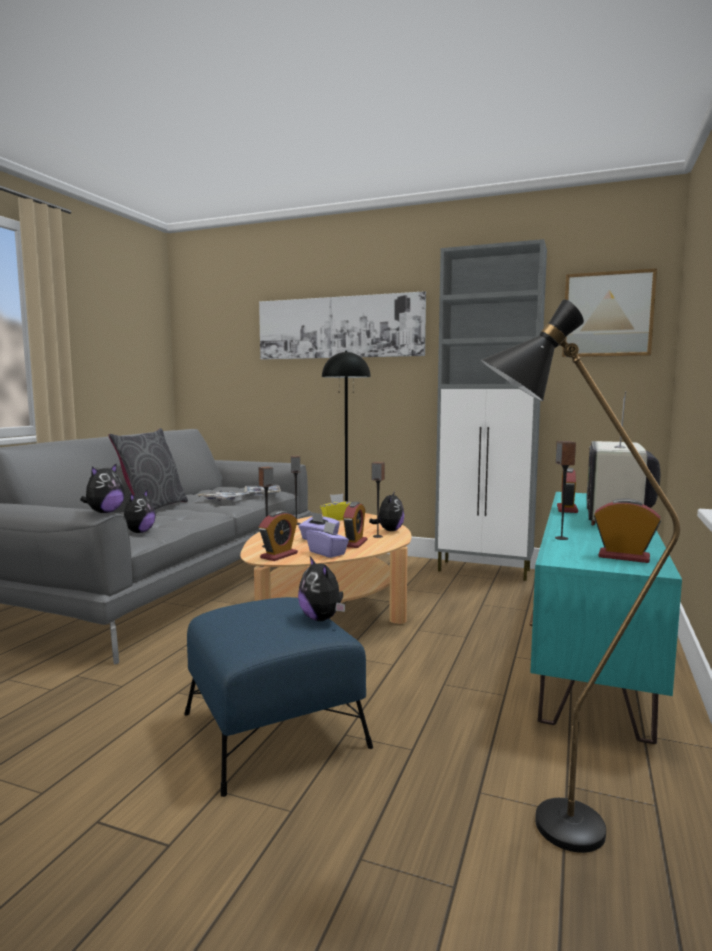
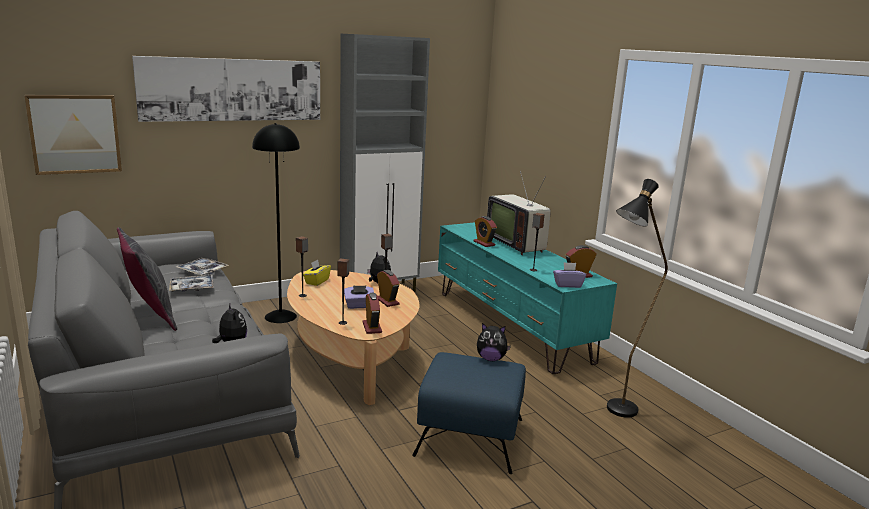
camera: 50 degrees left, 10 degrees up
(105, 512) = (273, 336): plush toy -> none
(327, 553) = (393, 315): purple tissue box -> purple tissue box (567, 285)
(607, 314) = (450, 90): picture -> picture (75, 134)

